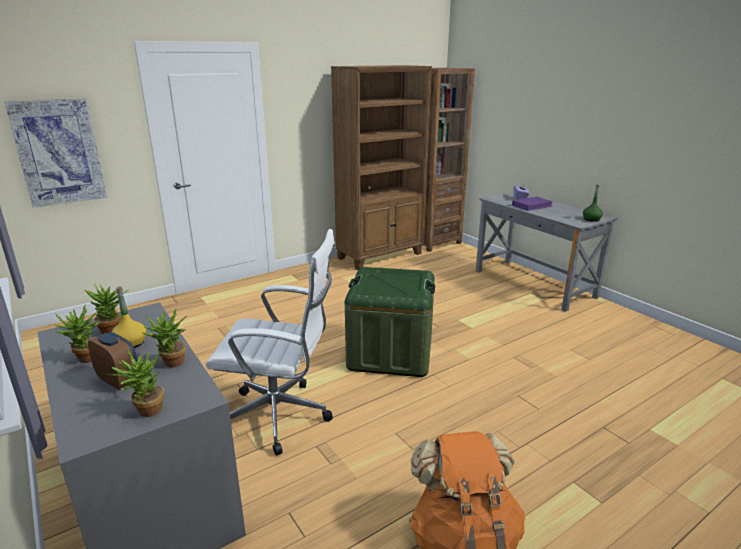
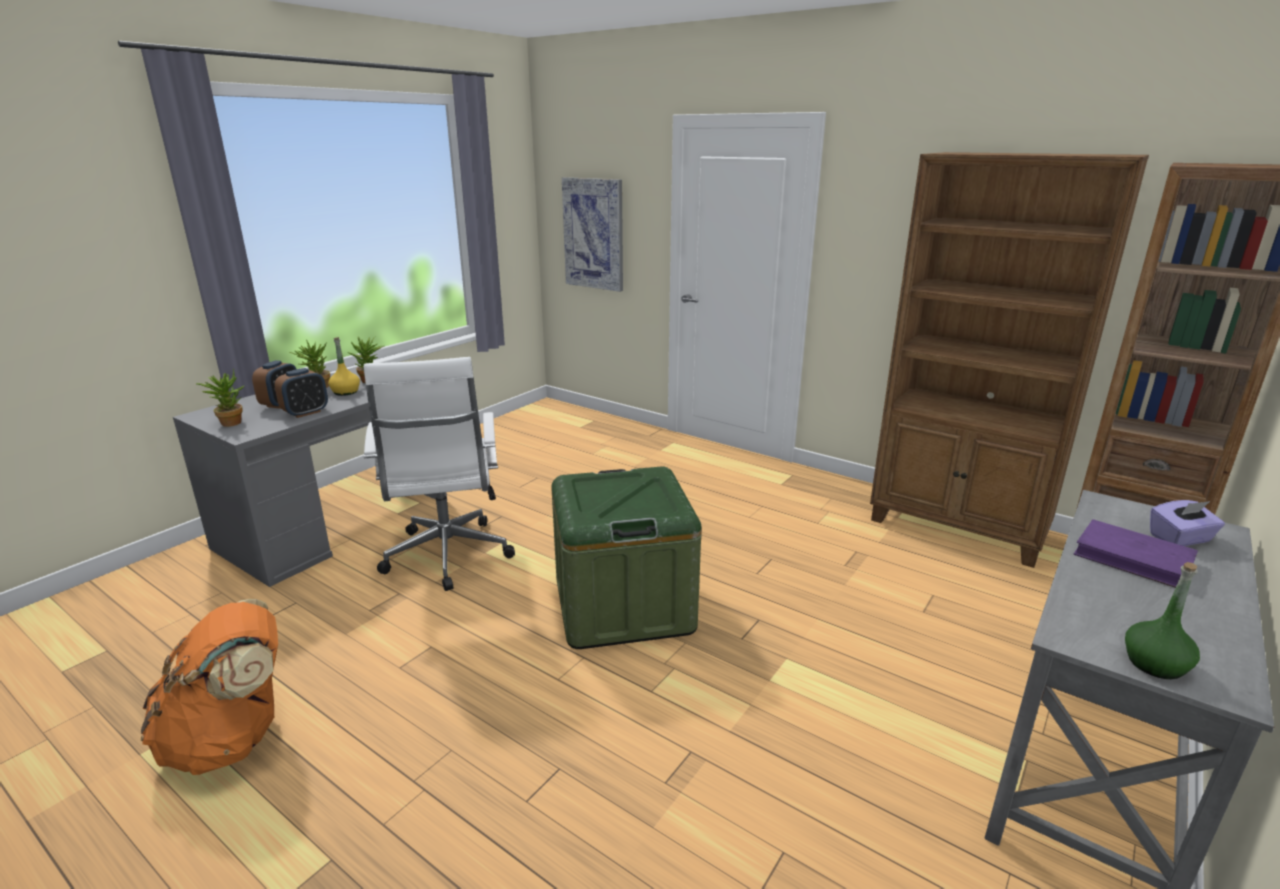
camera: 70 degrees right, 0 degrees up
(171, 364) = (306, 412): potted plant -> alarm clock

